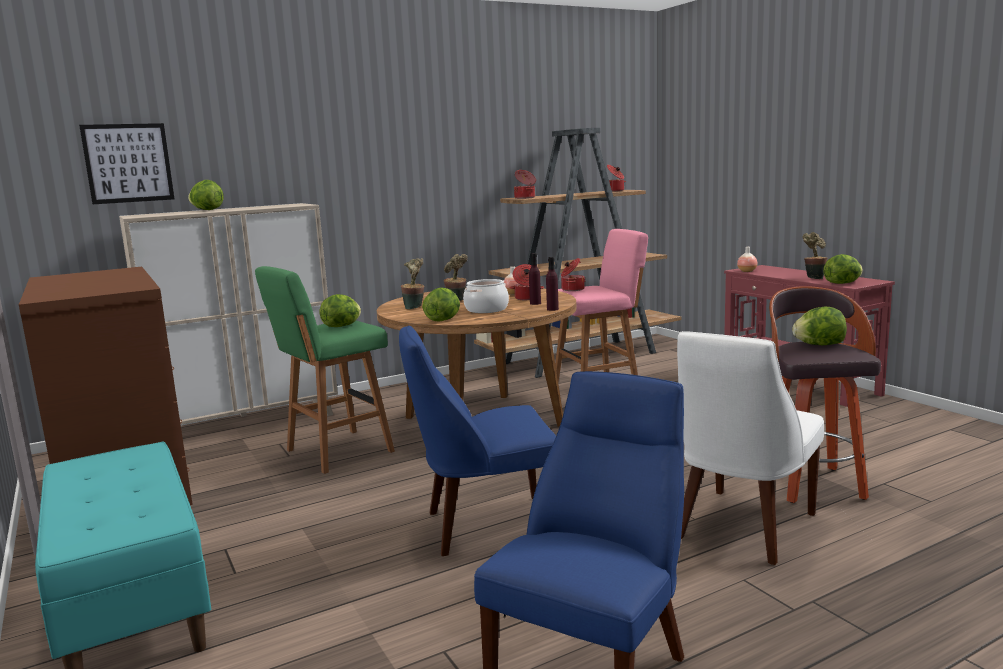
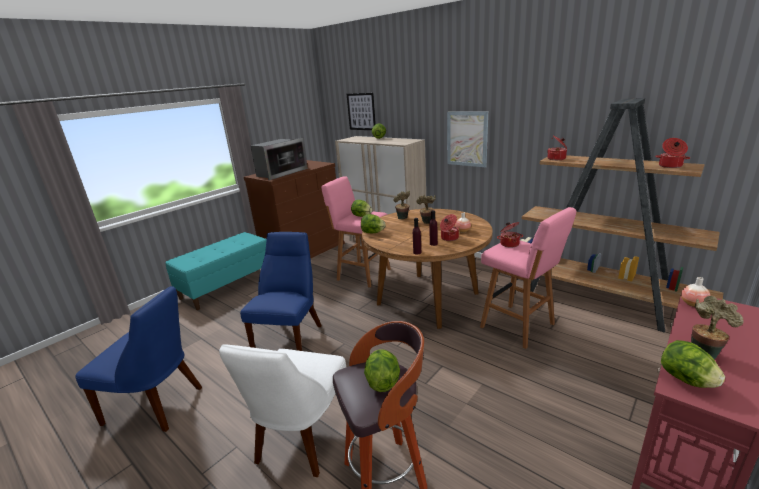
camera: 70 degrees right, 10 degrees up
(98, 285) = (280, 173): none -> microwave
(336, 452) = (362, 274): green stool -> pink stool
(374, 195) = (467, 139): none -> picture
(485, 525) = (291, 339): blue chair -> blue chair turned 45 degrees clockwise
(486, 309) = (407, 235): cooking pot -> none
(742, 528) = (301, 439): white chair -> white chair turned 90 degrees counterclockwise

